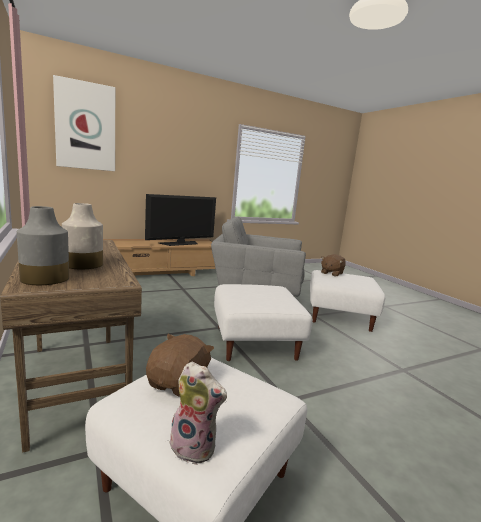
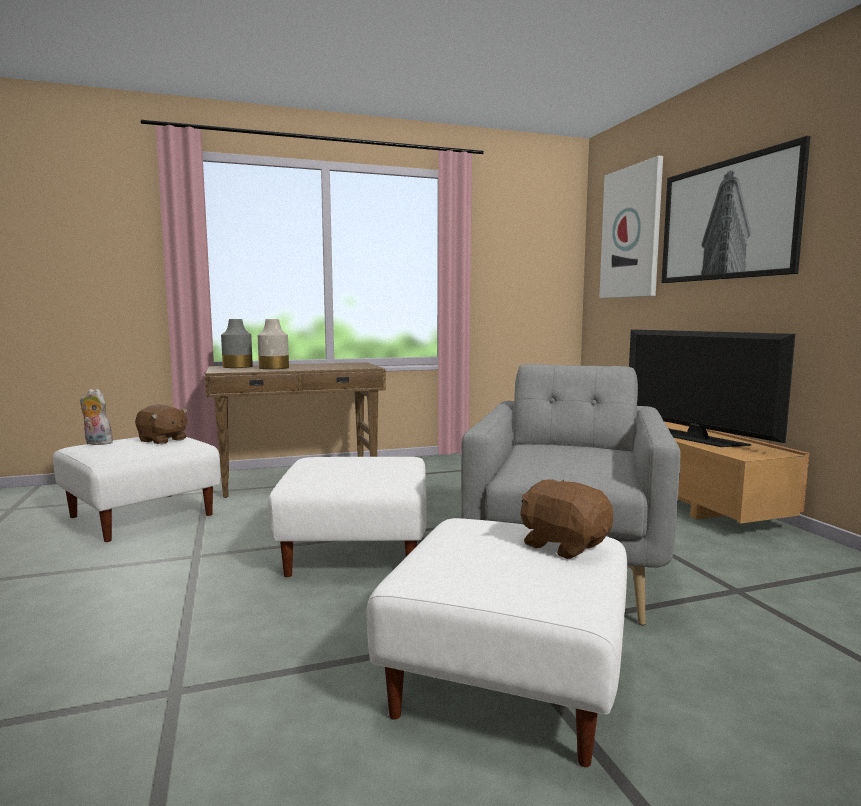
camera: 100 degrees right, 5 degrees down
(165, 141) = (728, 220): none -> picture
(195, 446) = (96, 443): plush toy -> plush toy turned 75 degrees clockwise

